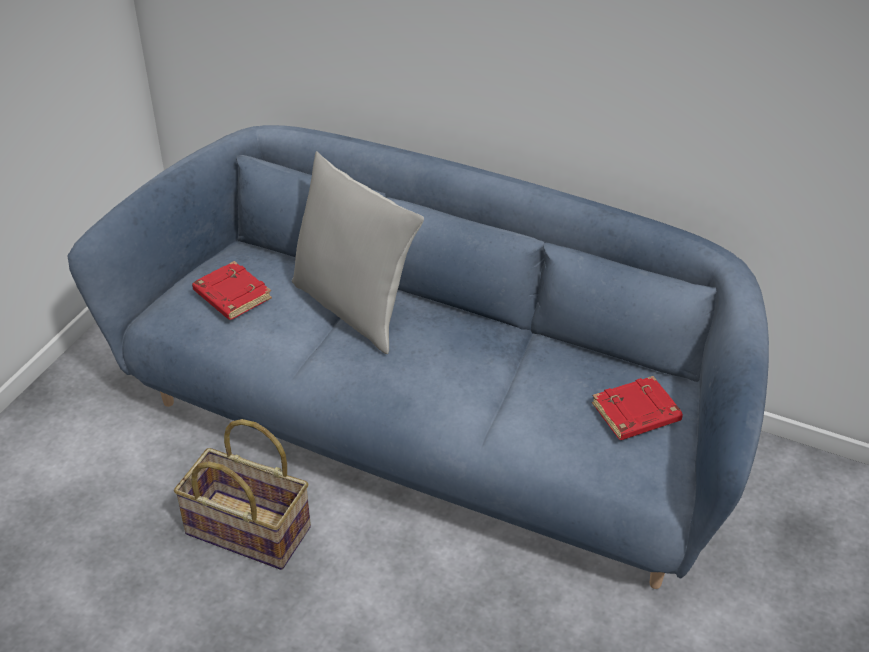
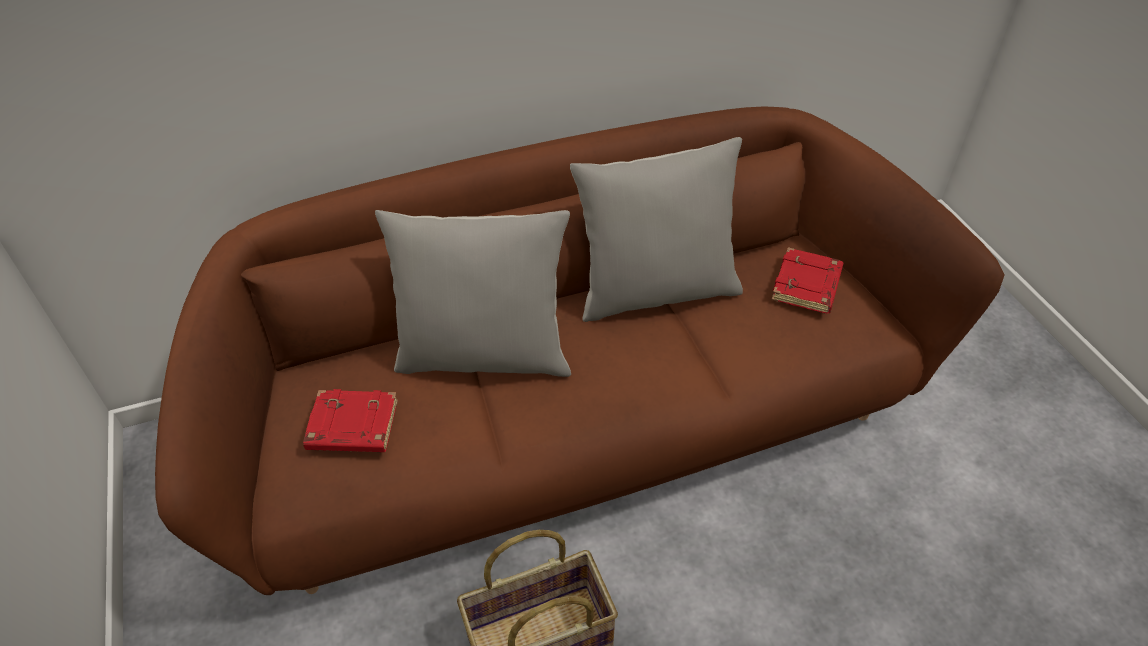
camera: 45 degrees left, 5 degrees up
(433, 429) = (575, 423): blue sofa -> brown sofa
(517, 344) = (656, 292): none -> grey pillow

